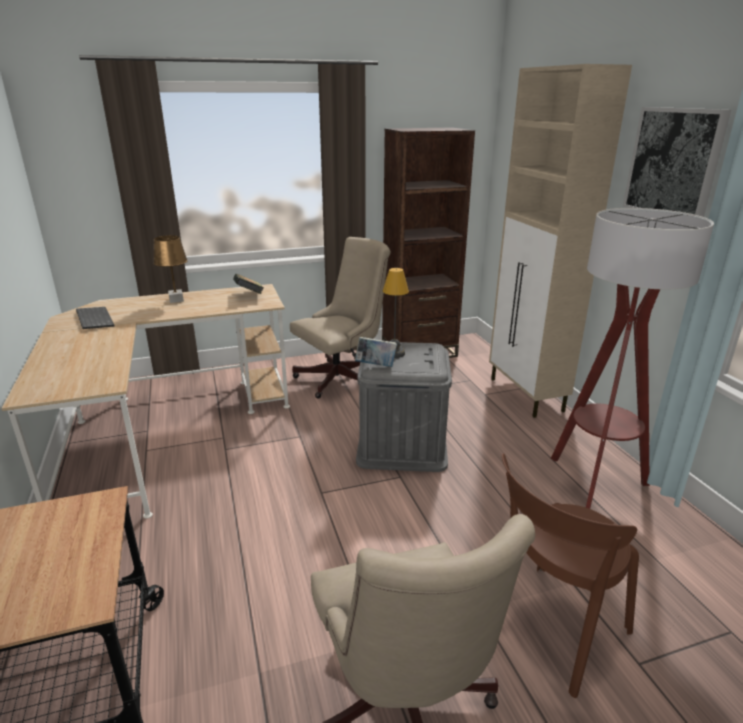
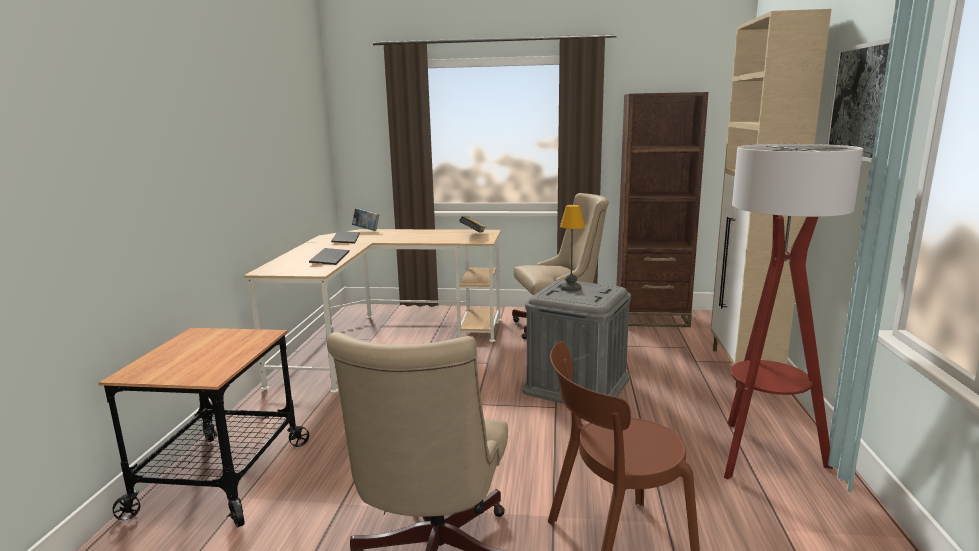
camera: 25 degrees right, 10 degrees down
(102, 356) = (329, 258): none -> keyboard
(176, 300) = (414, 233): brown table lamp -> none
(375, 365) = (545, 294): book -> book (366, 230)

